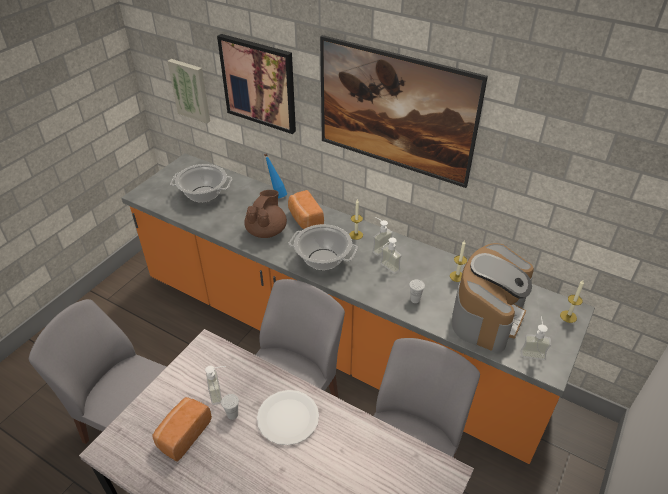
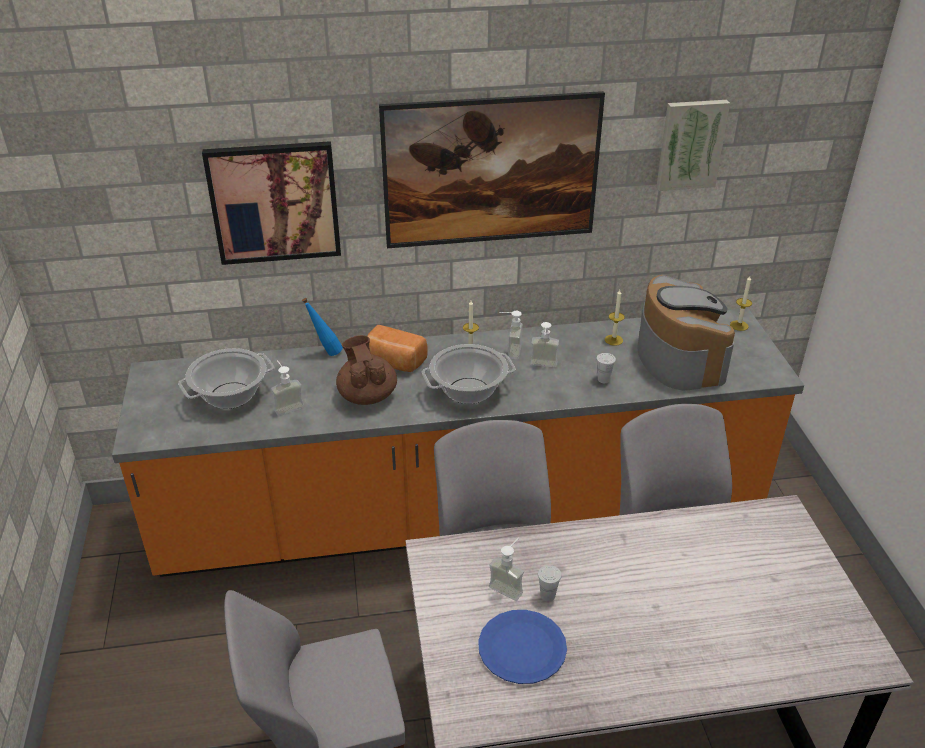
camera: 40 degrees left, 5 degrees down
(182, 434) = (522, 648): bread -> blue plate
(191, 90) = (140, 255): picture -> picture (690, 144)
(288, 418) = (604, 561): white plate -> none
(532, 351) = (747, 368): soap dispenser -> soap dispenser (287, 406)

